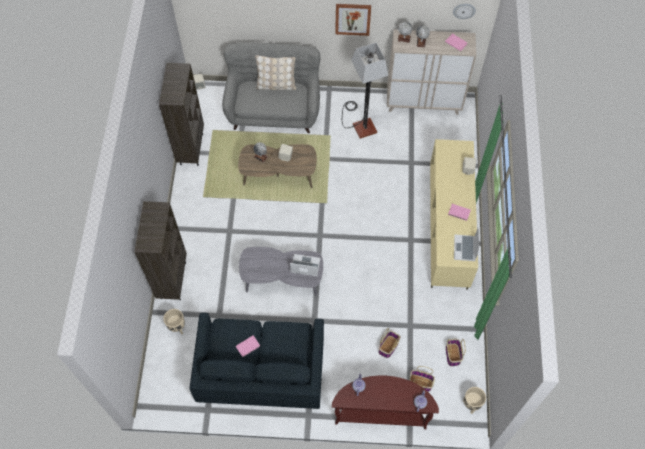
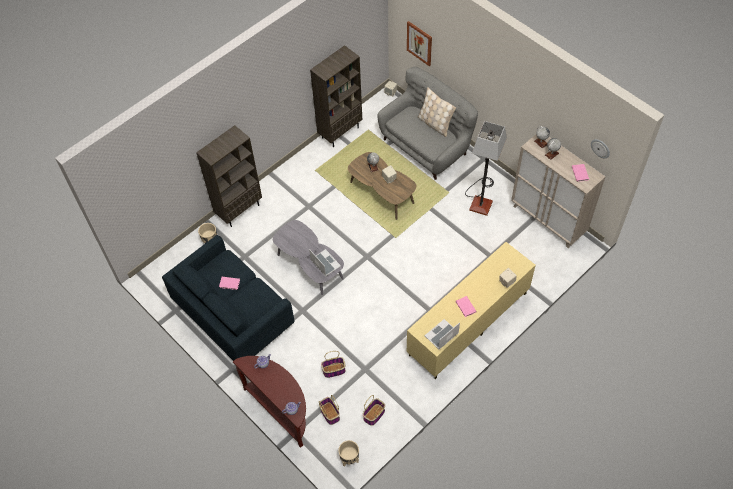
camera: 45 degrees right, 5 degrees down
(353, 19) = (512, 101): picture -> picture (419, 43)

